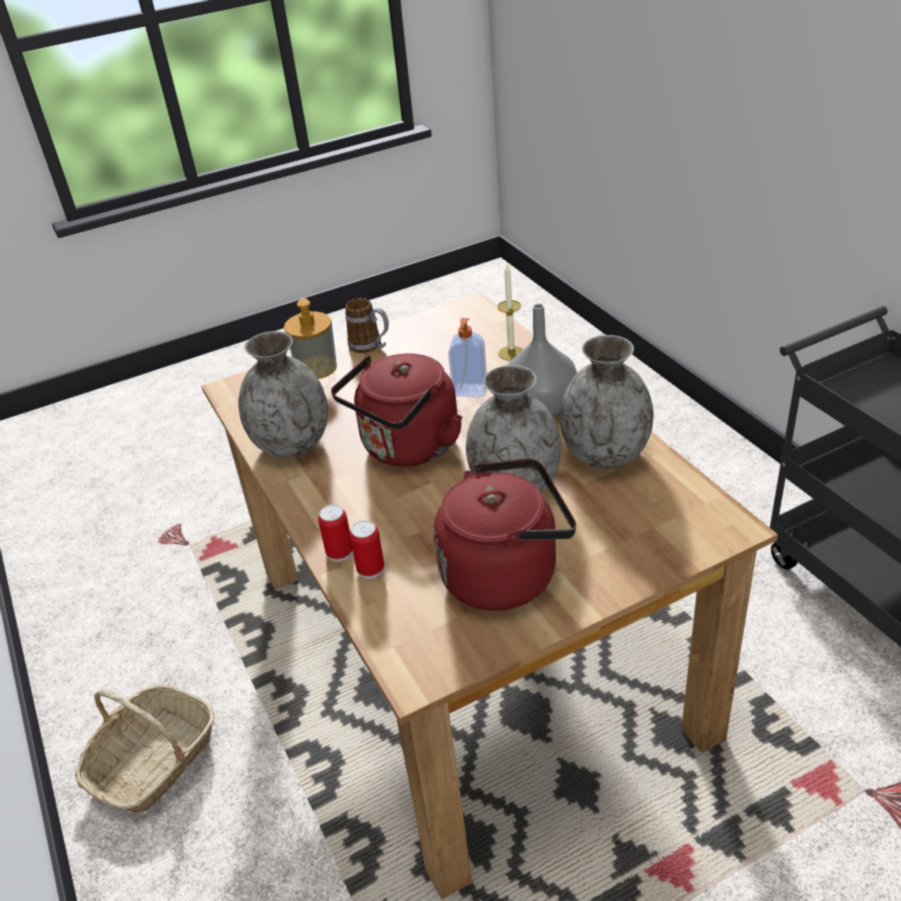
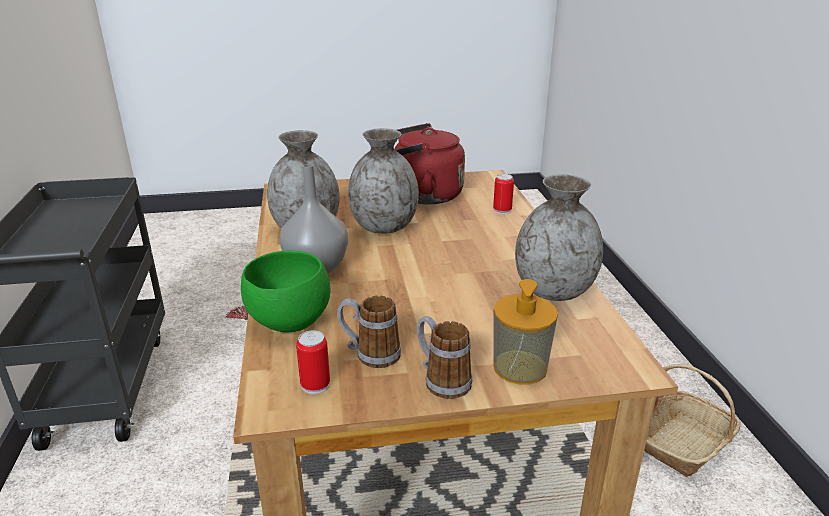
camera: 165 degrees left, 10 degrees down
(339, 552) = (521, 220): can -> can (315, 385)
(407, 448) = (449, 264): red kettle -> none
(431, 348) = (370, 354): none -> mug
(469, 391) = (364, 296): soap dispenser -> none
(511, 353) = (290, 323): candle -> green bowl

